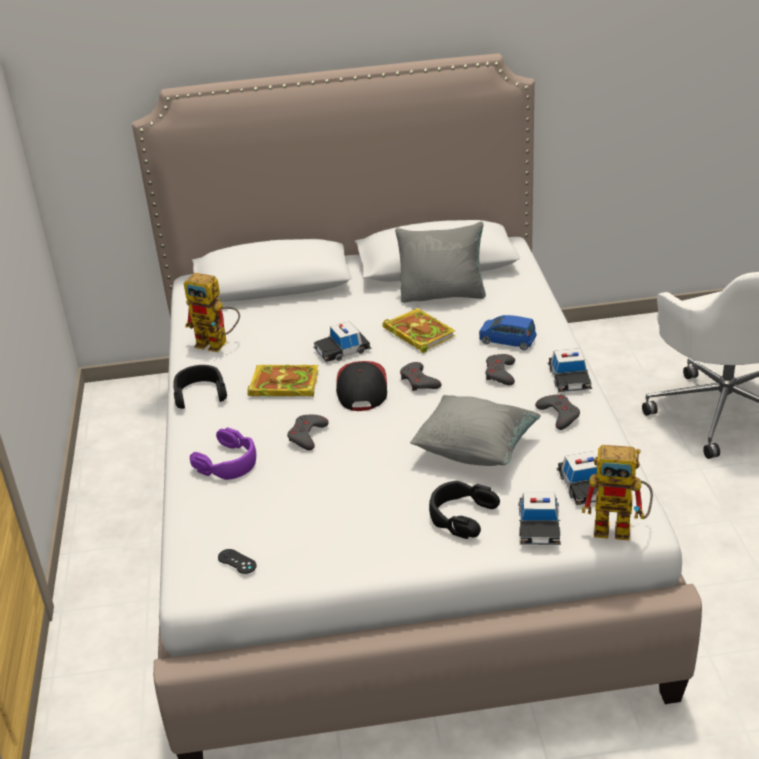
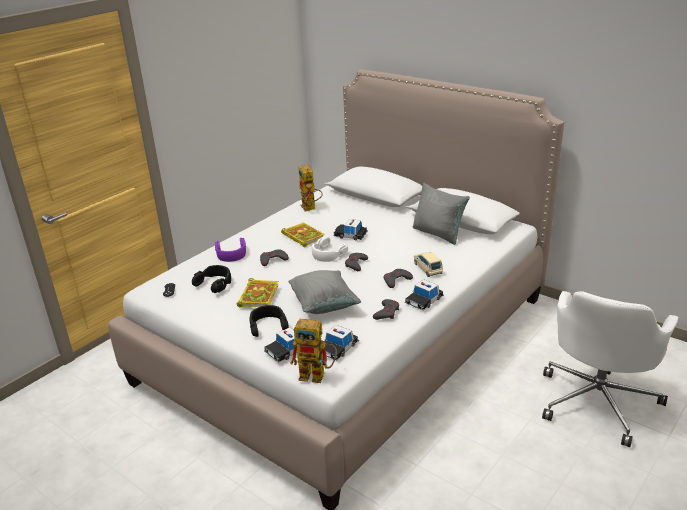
camera: 45 degrees right, 5 degrees down
(200, 393) = (270, 224): black headphones -> black headphones (214, 283)
(361, 388) = (328, 254): cap -> white headphones
(417, 333) = (395, 244): book -> book (258, 295)
(507, 341) = (427, 268): blue toy car -> beige toy car
(621, 528) = (318, 375): toy robot -> toy robot turned 45 degrees counterclockwise

